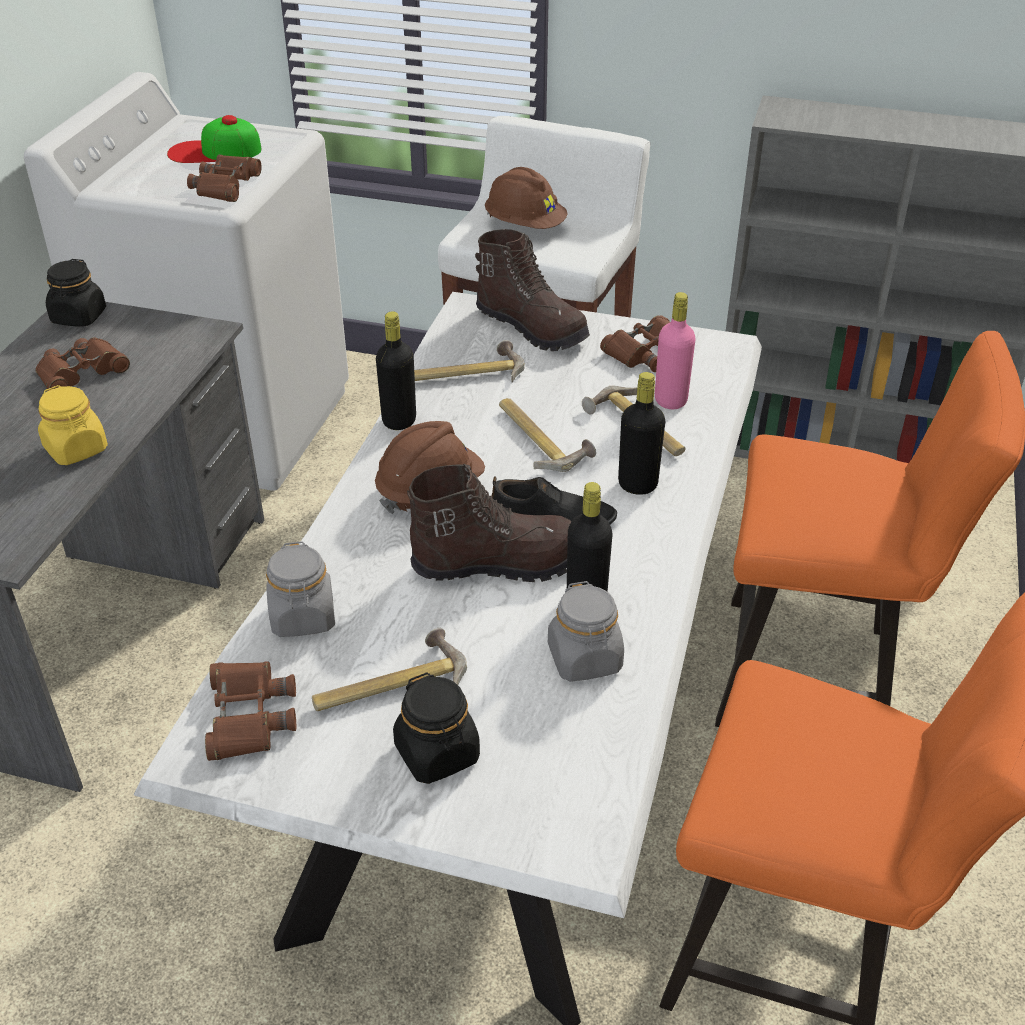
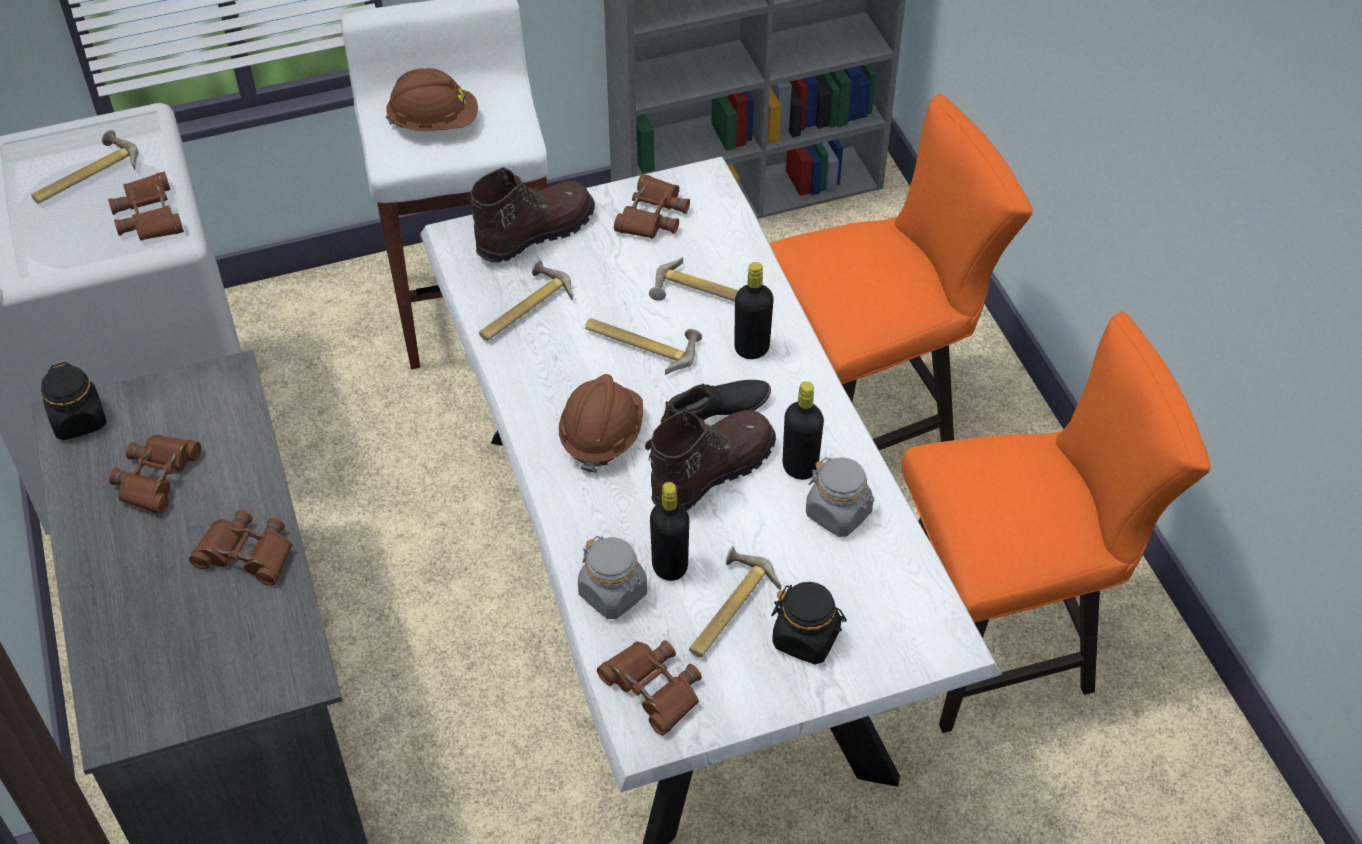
camera: 35 degrees left, 10 degrees up
(76, 449) = (246, 554): yellow jar -> brown binoculars
(214, 151) = (85, 176): cap -> hammer
(399, 421) = (513, 383): black bottle -> black bottle (670, 566)
(533, 327) = (534, 233): brown boot -> brown boot turned 45 degrees counterclockwise
(670, 400) = (709, 255): pink bottle -> none

